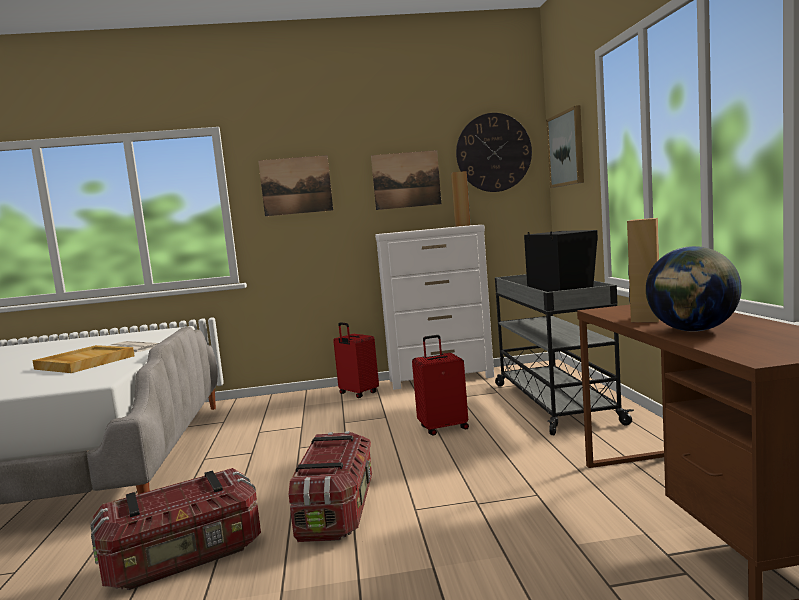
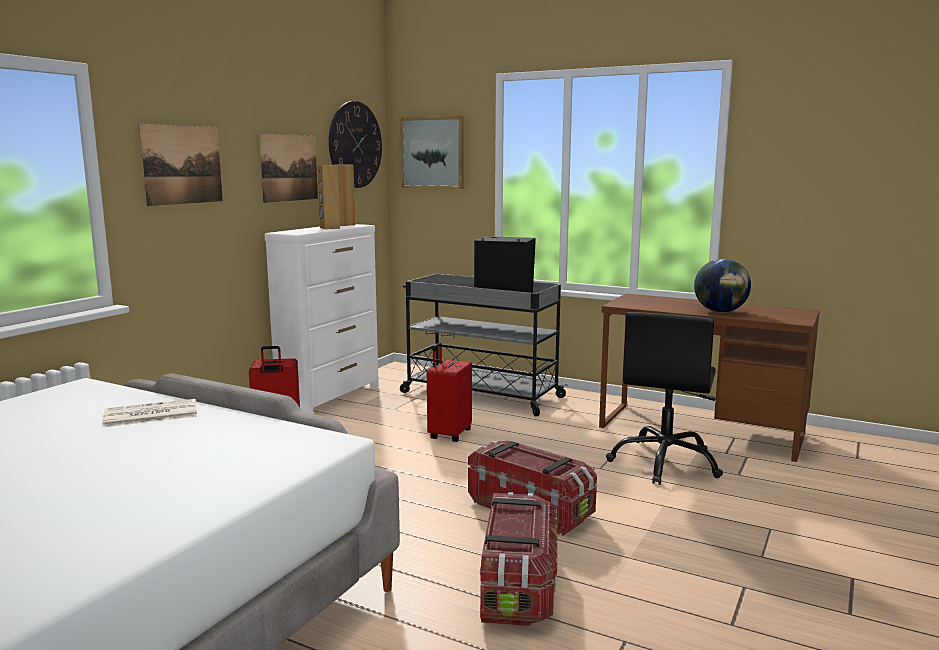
camera: 55 degrees left, 5 degrees up
(84, 362) = (172, 441): beige tray -> none
(556, 528) = (665, 462): none -> black office chair
(645, 319) = (670, 308): brown speaker -> brown speaker (329, 228)

